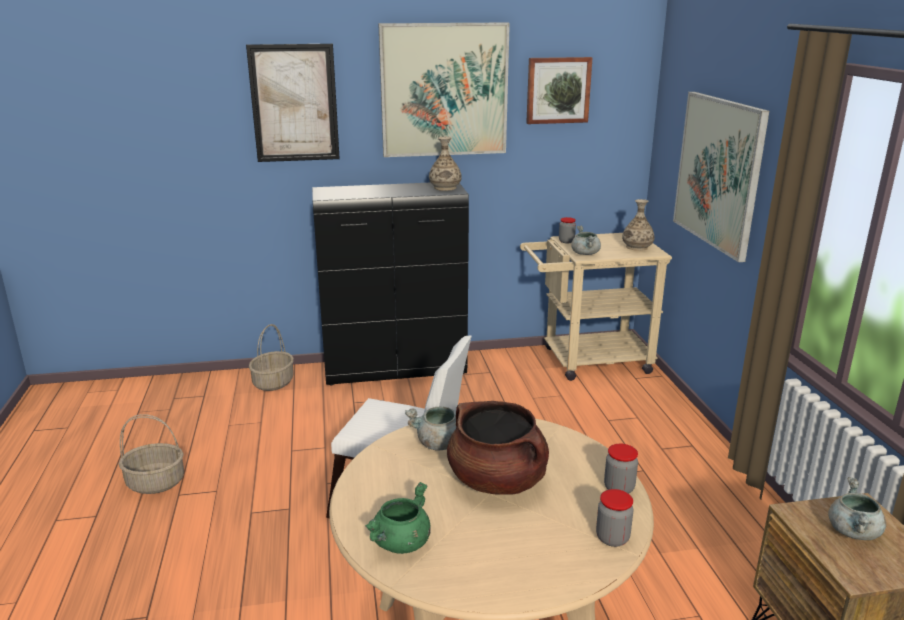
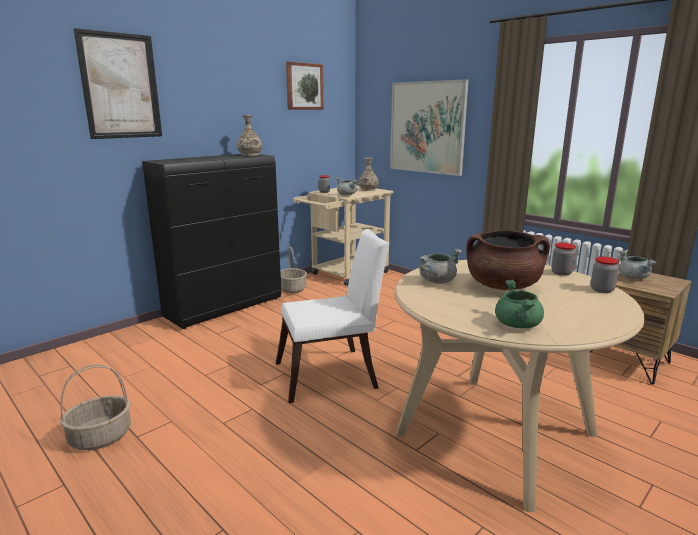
camera: 35 degrees left, 5 degrees down
(273, 383) = (130, 340): basket -> basket (292, 289)
(444, 90) = (234, 82): picture -> none

